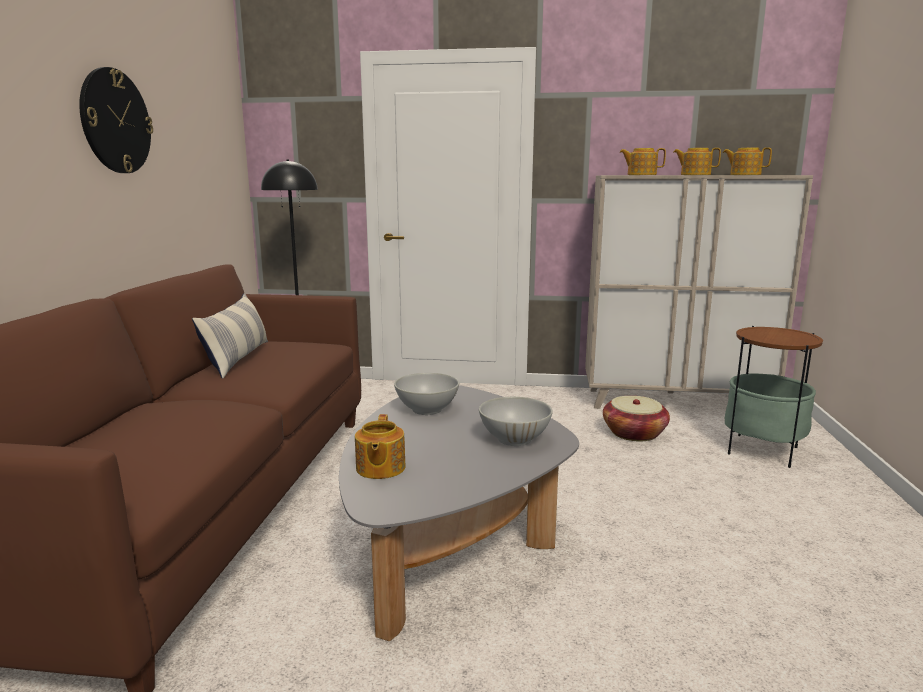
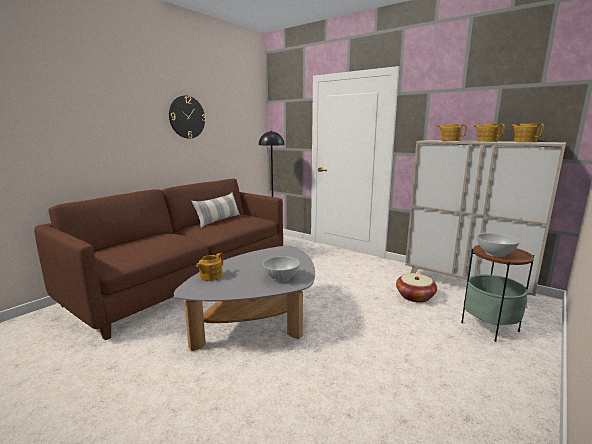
camera: 30 degrees right, 0 degrees up
(426, 409) = (266, 256): white bowl -> white bowl (494, 254)

